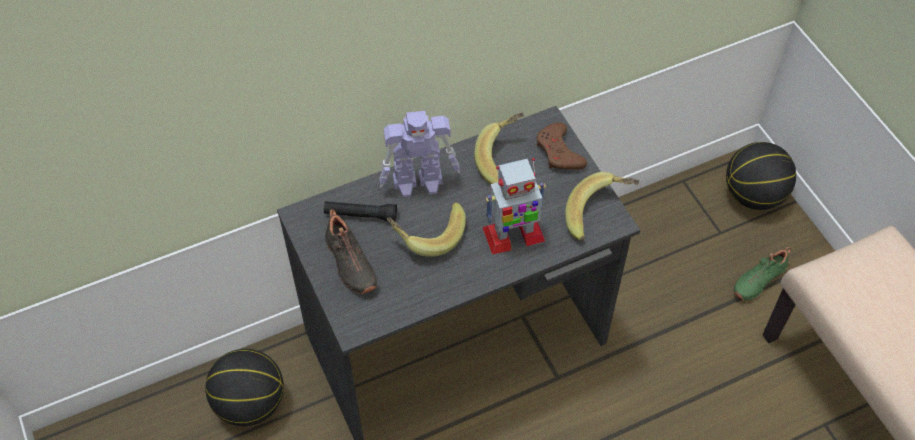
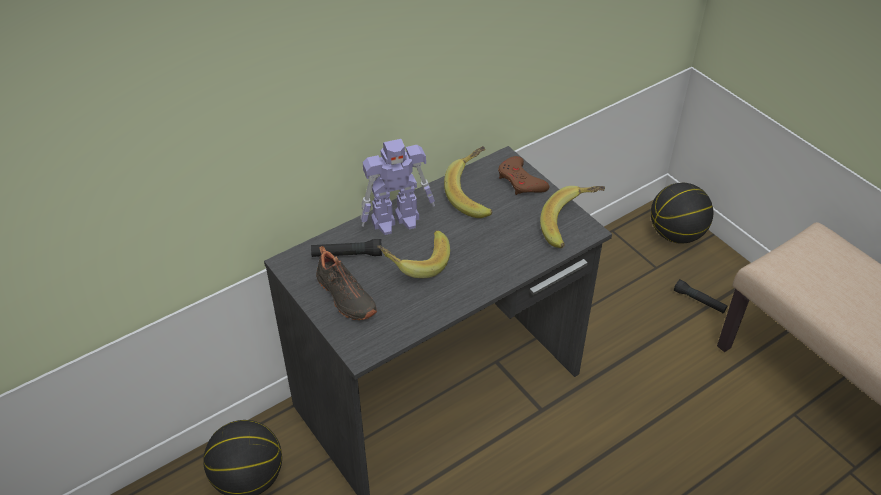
camera: 10 degrees left, 10 degrees down
(513, 235) = (496, 252): toy robot -> none
(757, 279) = (699, 301): green shoe -> black flashlight

